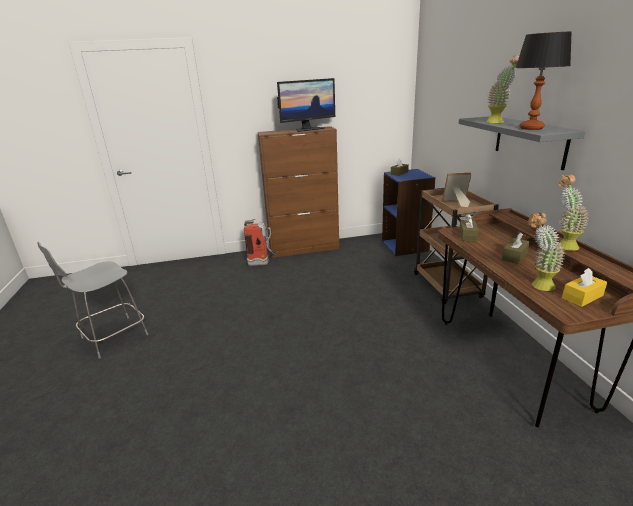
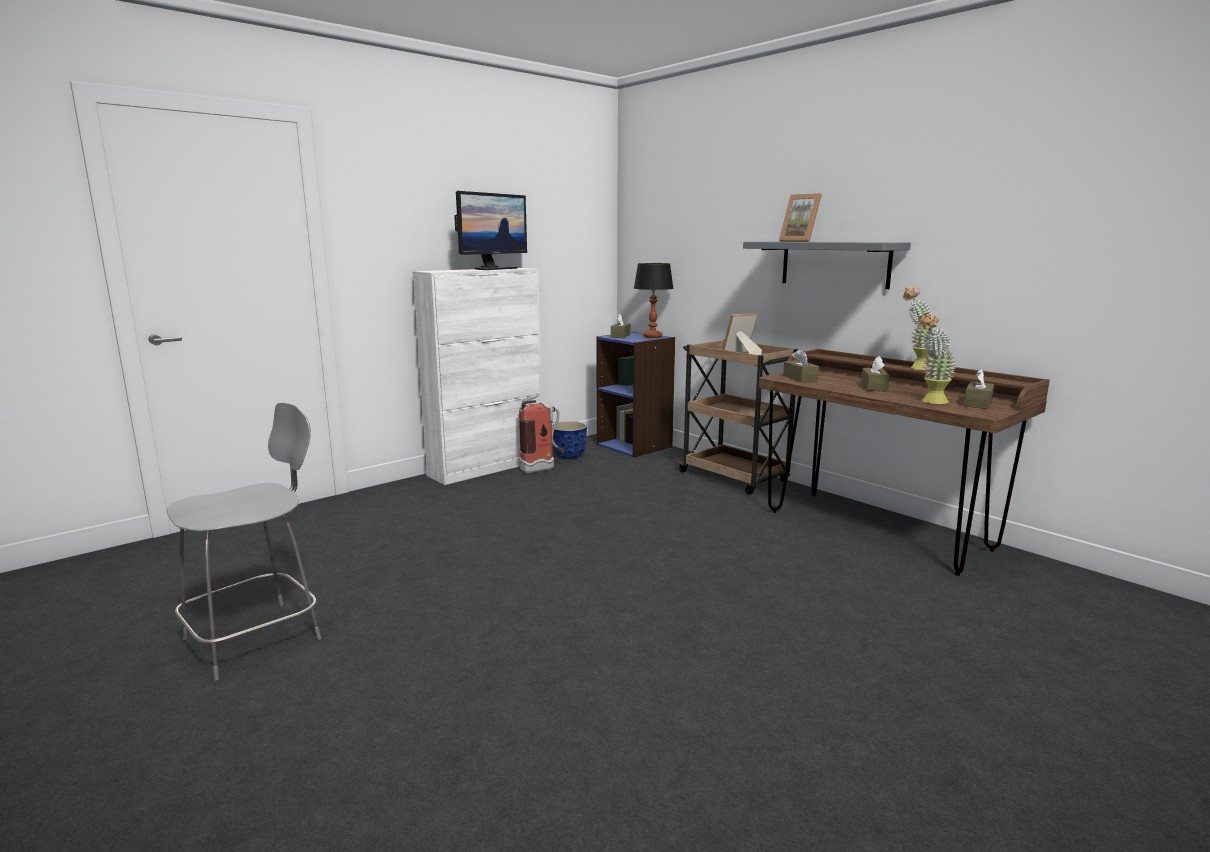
camera: 30 degrees left, 10 degrees down
(112, 337) = (257, 636): grey chair -> grey chair turned 150 degrees counterclockwise
(262, 263) = (437, 494): fire extinguisher -> fire extinguisher (543, 469)
(304, 249) = (487, 467): brown cabinet -> white cabinet
(357, 248) = (569, 456): none -> planter
(498, 121) = (800, 241): potted plant -> picture frame
(531, 128) = (854, 242): table lamp -> table lamp (652, 336)
(582, 297) = (977, 403): yellow tissue box -> brown tissue box

